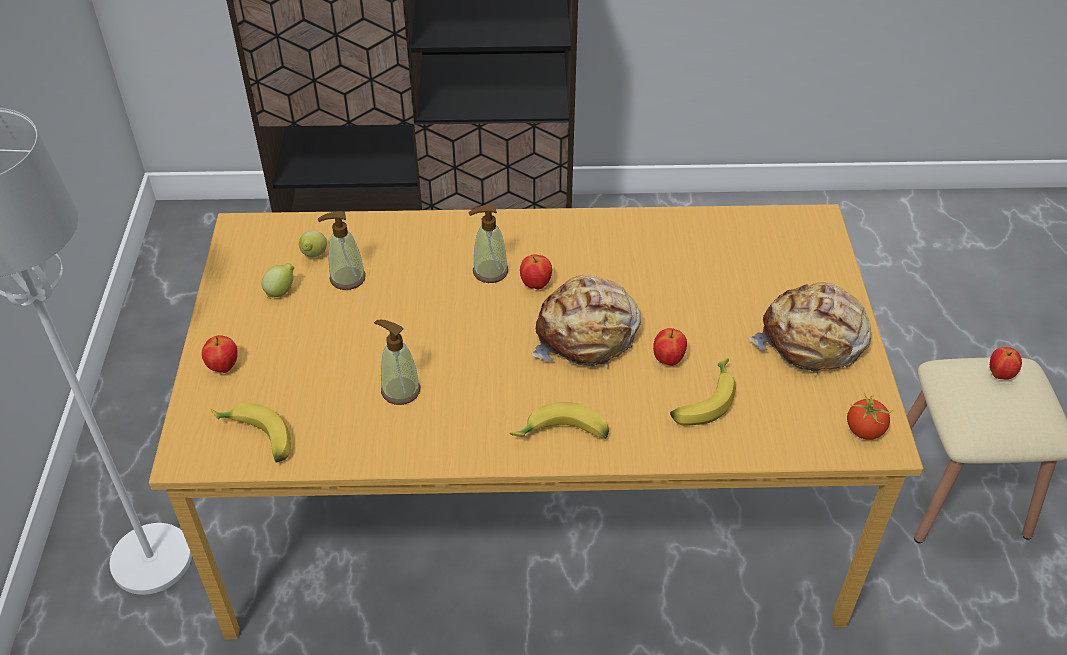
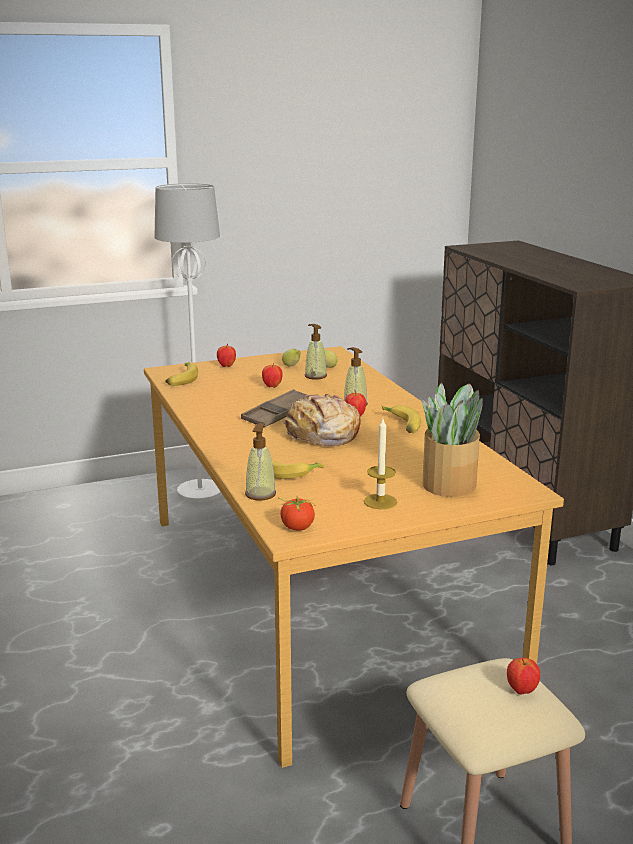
camera: 70 degrees right, 25 degrees down
(400, 390) = (236, 400): soap dispenser -> soap dispenser (260, 494)
(488, 357) = (279, 414): none -> brown tray
(562, 435) = (228, 439): banana -> banana (400, 425)
(668, 360) = (317, 458): apple -> apple (272, 386)
(780, 270) = (450, 483): none -> potted plant
(813, 340) = (380, 501): bread -> candle

